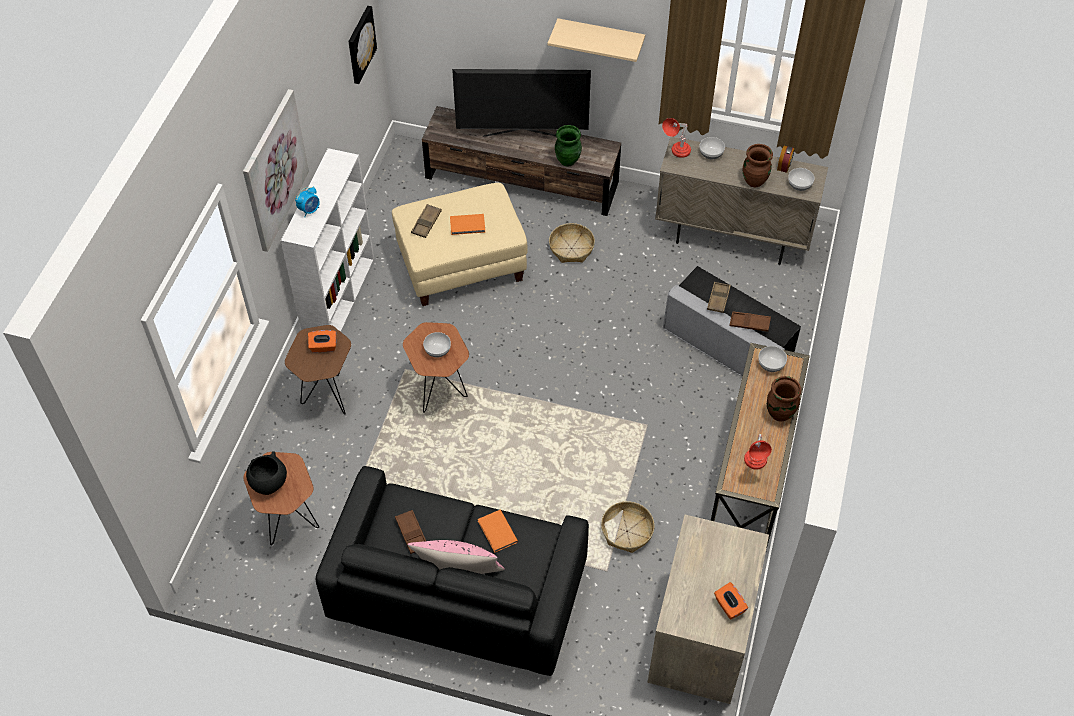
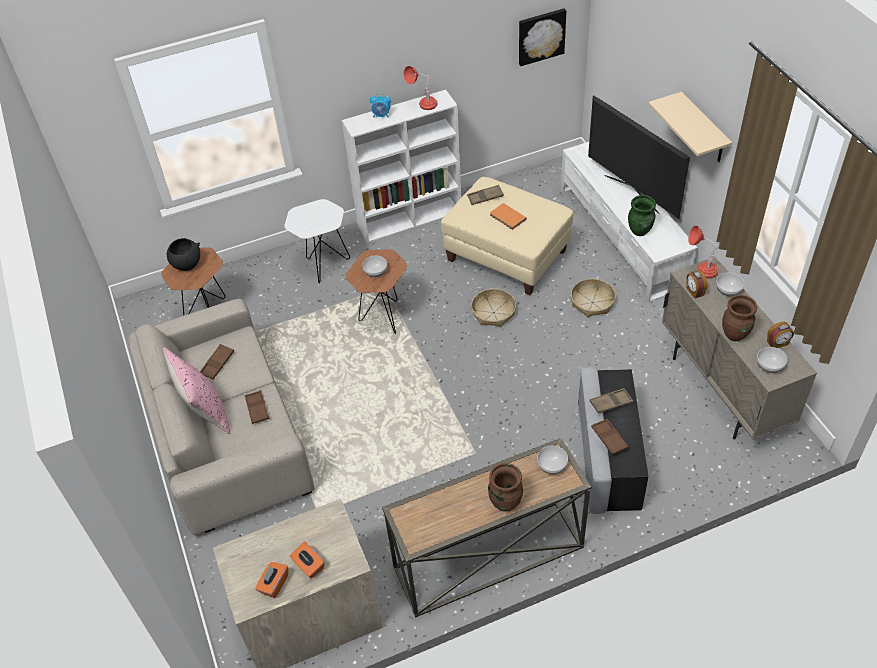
camera: 55 degrees right, 5 degrees down
(274, 170) = (357, 60): picture -> none
(323, 347) = (321, 217): orange tissue box -> orange tissue box (308, 566)
(327, 398) = (323, 267): brown side table -> white side table
(457, 590) = (228, 436): black sofa -> beige sofa
(497, 532) = (257, 409): orange book -> brown tray
(522, 180) = (622, 236): brown tv stand -> white tv stand
(627, 531) = (365, 504): basket -> basket (493, 313)
(693, 172) = (694, 291): none -> alarm clock
(754, 466) = (433, 518): red table lamp -> red table lamp (423, 106)

